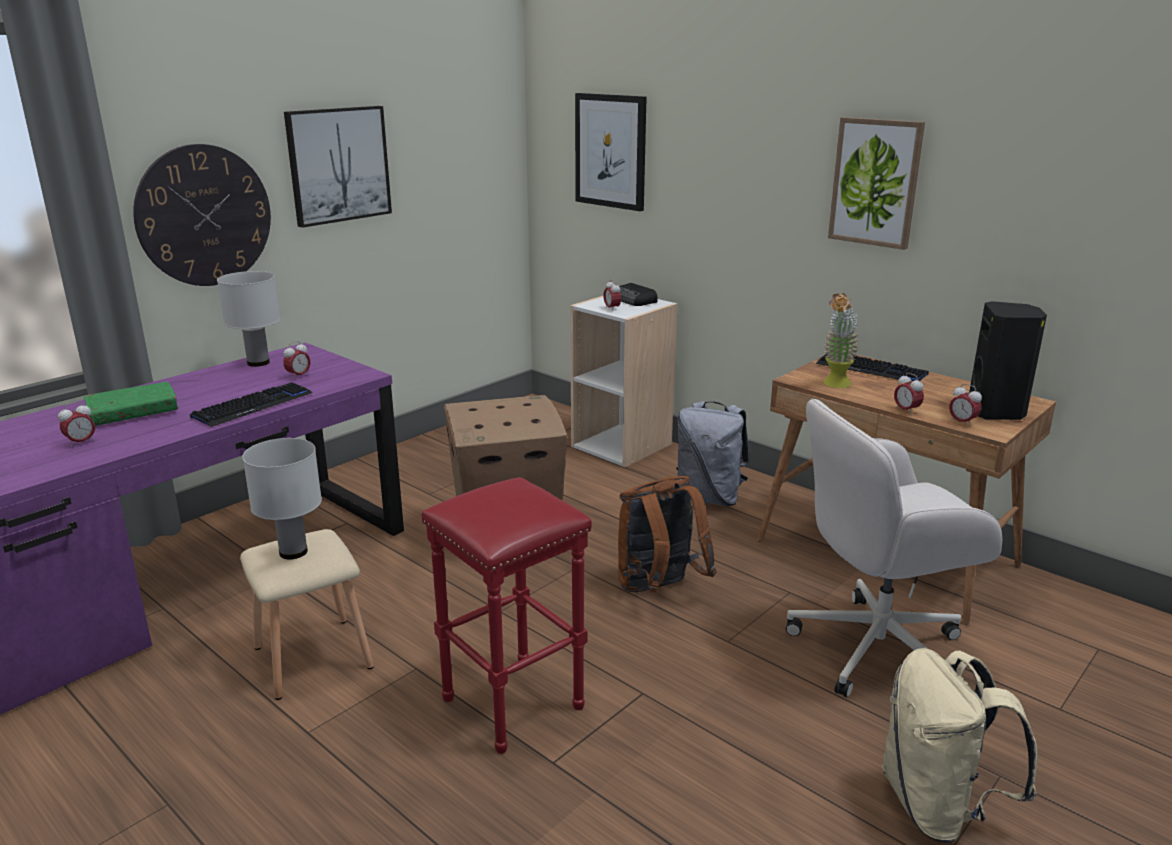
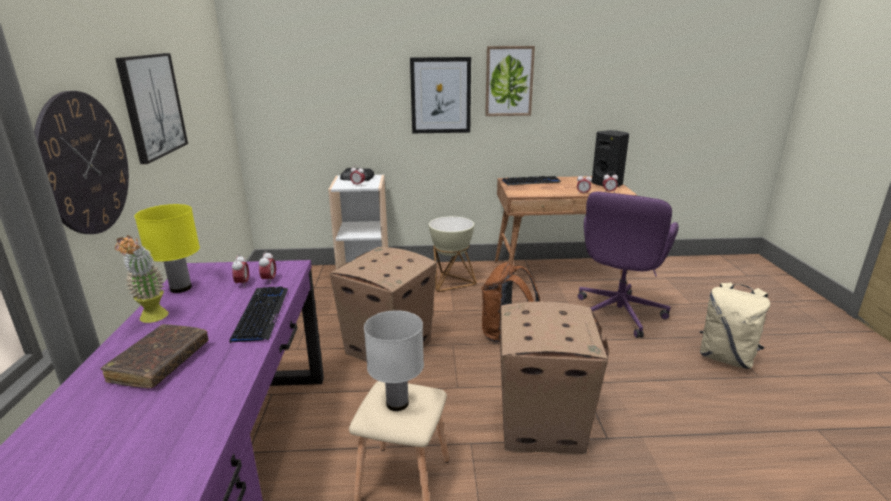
camera: 45 degrees left, 0 degrees up
(81, 442) = (172, 405): alarm clock -> alarm clock (269, 280)
(133, 413) = (160, 363): green book -> brown book
(257, 363) = (180, 288): white table lamp -> yellow table lamp
(513, 700) = (542, 424): red stool -> cardboard box
(611, 151) = (314, 81): picture -> picture (440, 95)
(709, 497) = (452, 282): grey backpack -> planter
(835, 385) = (536, 192): potted plant -> potted plant (153, 319)
(877, 650) = (618, 313): white office chair -> purple office chair

